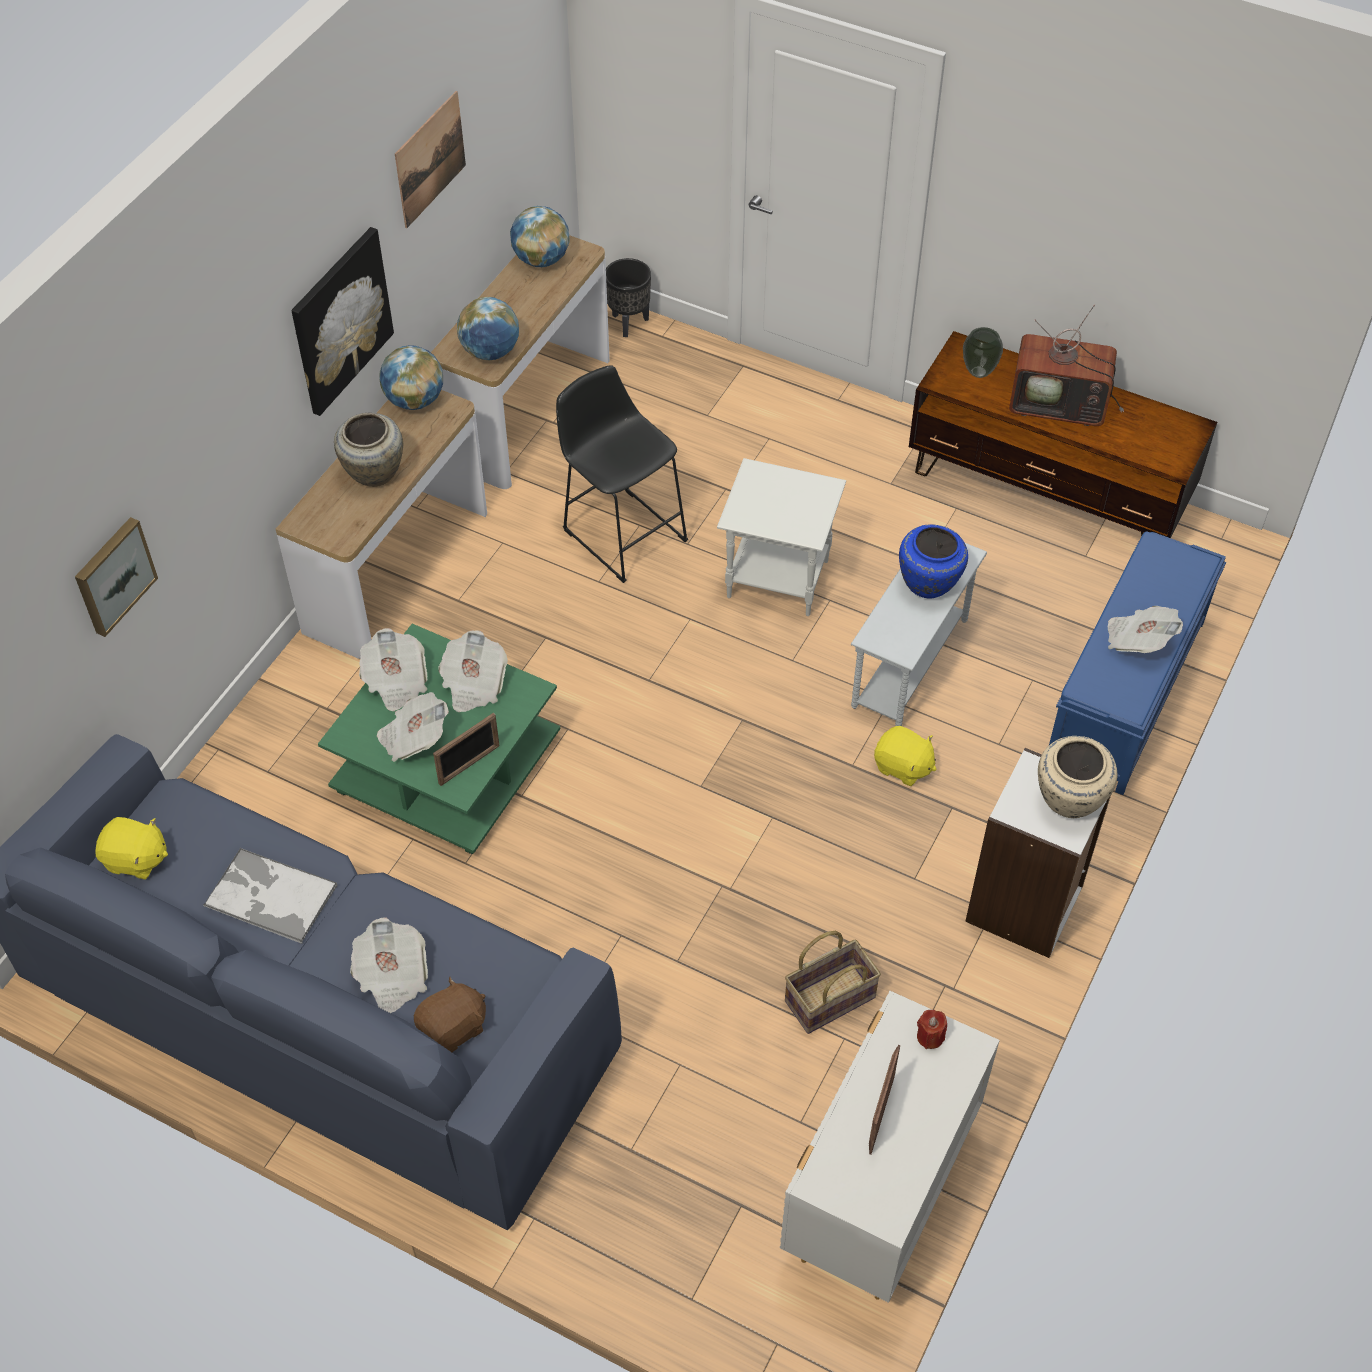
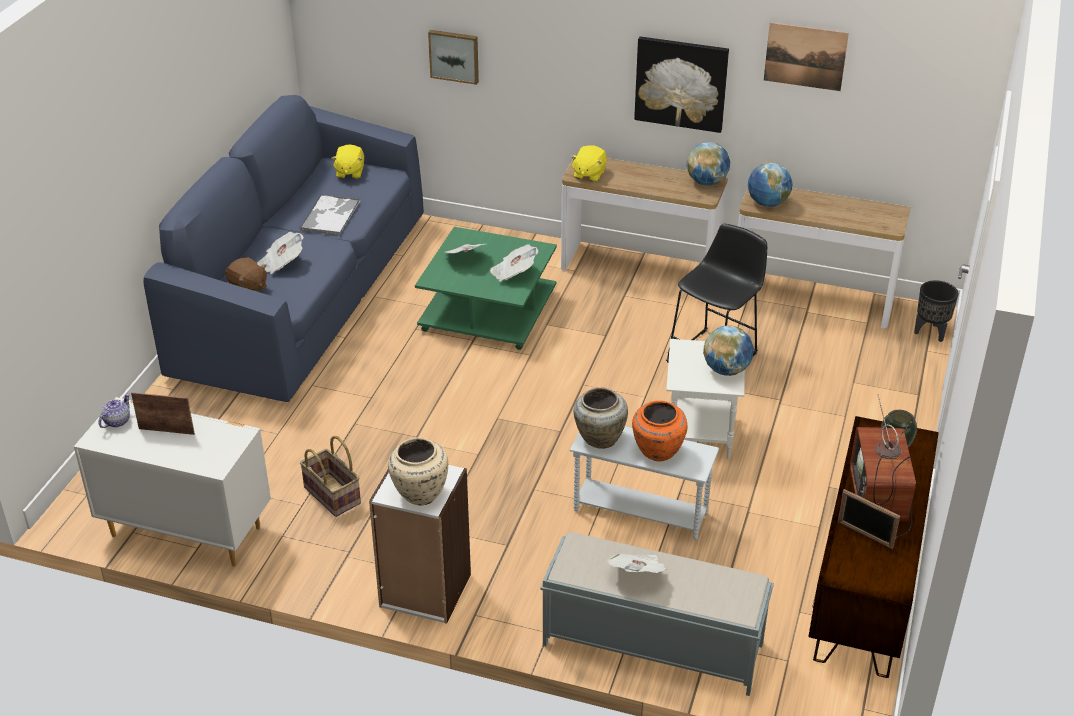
camera: 80 degrees right, 15 degrees down
(373, 474) = (634, 177): beige vase -> beige vase (599, 438)
(396, 682) = (507, 245): newspaper -> none
(469, 765) = (449, 280): picture frame -> picture frame (865, 535)
(541, 259) = (873, 211): globe -> globe (726, 370)
(849, 1187) = (116, 421): none -> teapot
(903, 767) = (539, 515): yellow plush toy -> yellow plush toy (589, 174)
(929, 585) = (657, 452): blue vase -> orange vase
(930, 1037) = (224, 448): red candle -> none
(1125, 693) = (651, 643): blue bench -> grey bench

